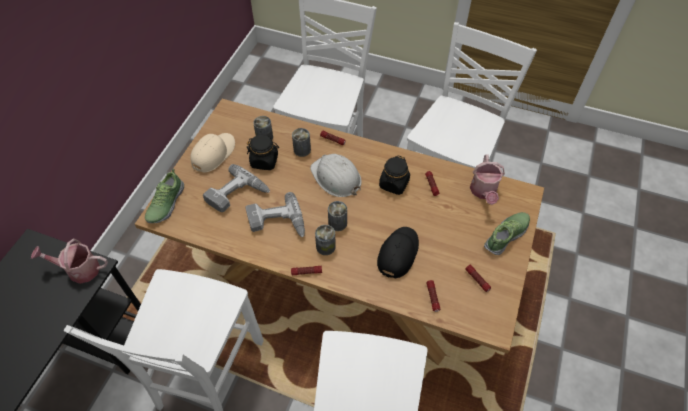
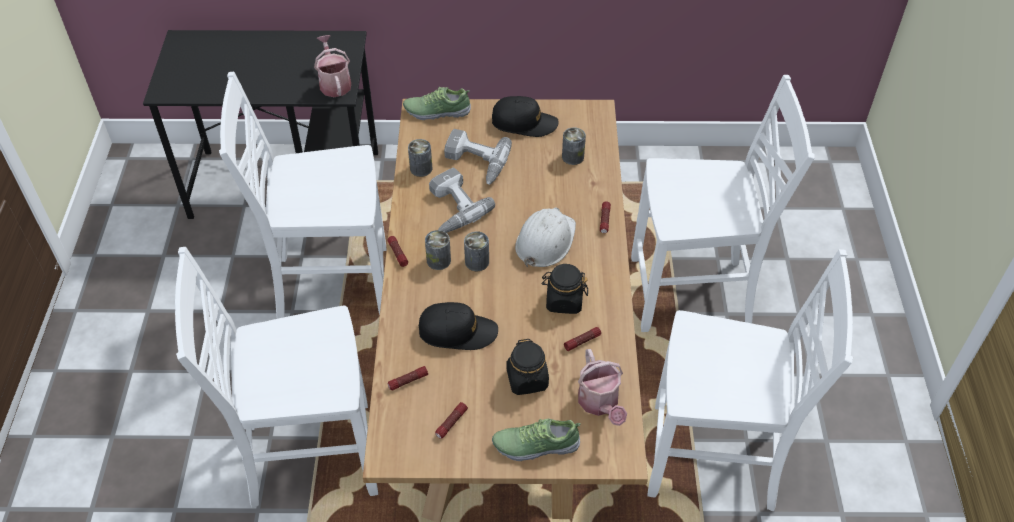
camera: 70 degrees right, 5 degrees down
(213, 154) = (524, 123): beige cap -> black cap
(264, 161) = (536, 169): black jar -> black jar (527, 379)
(302, 150) = (572, 196): can -> can (421, 168)
(483, 192) = (600, 403): watering can -> watering can turned 90 degrees counterclockwise
(506, 236) = (535, 444): shoe -> shoe turned 150 degrees clockwise

